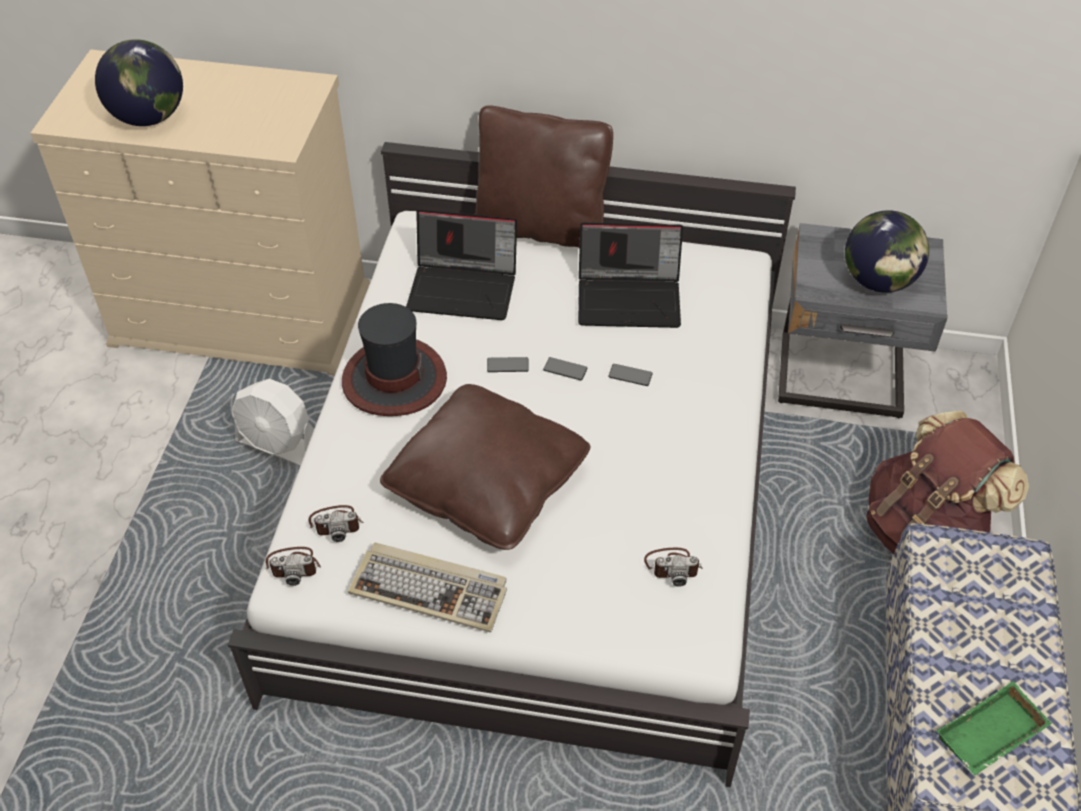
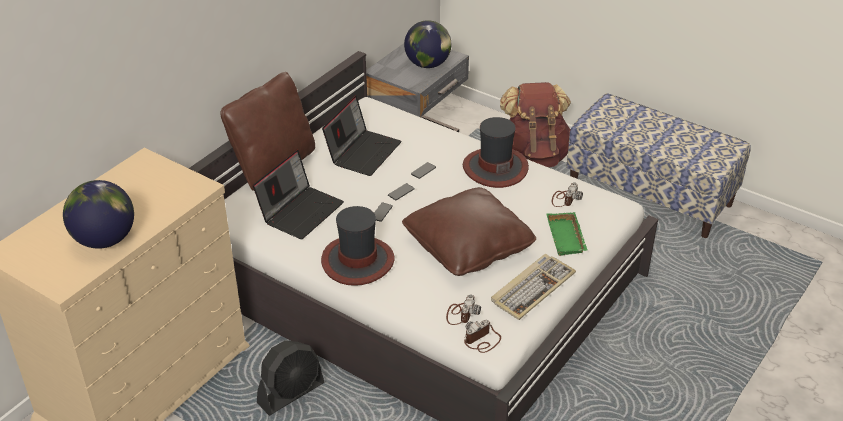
camera: 65 degrees left, 10 degrees down
(280, 446) = (291, 393): white fan -> black fan
(293, 565) = (482, 341): camera -> camera turned 150 degrees counterclockwise
(694, 453) = (495, 167): none -> hat
(991, 736) = (699, 148): green tray -> green tray (567, 238)

